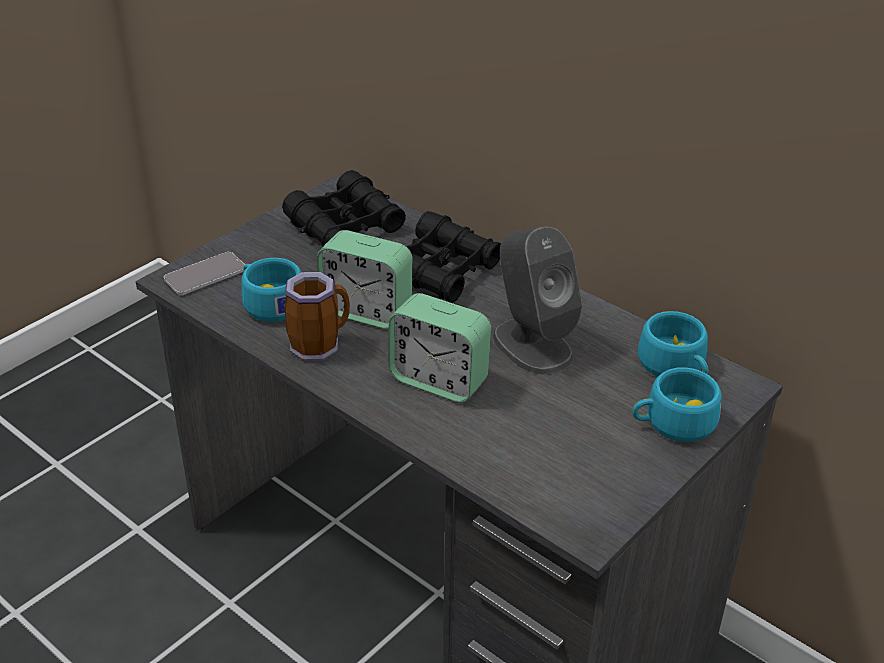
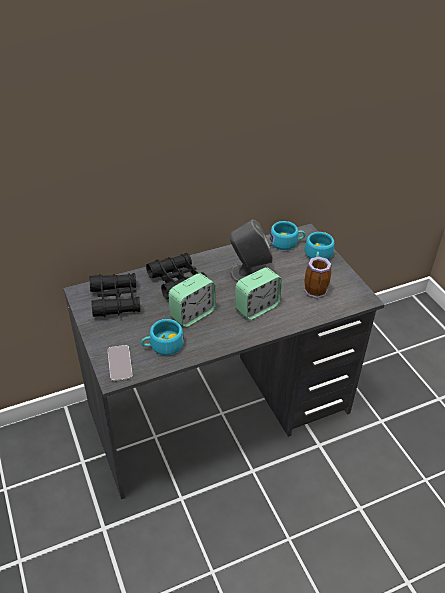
camera: 65 degrees left, 5 degrees up
(318, 345) = (208, 338): mug -> mug (314, 289)

